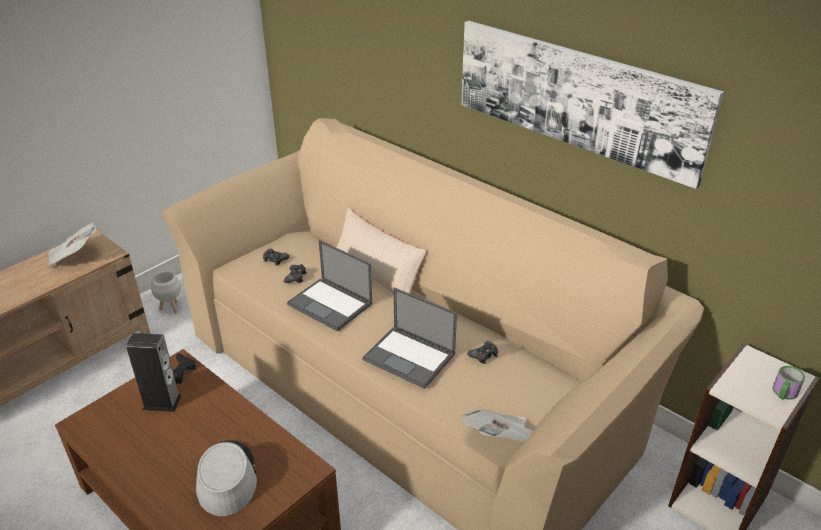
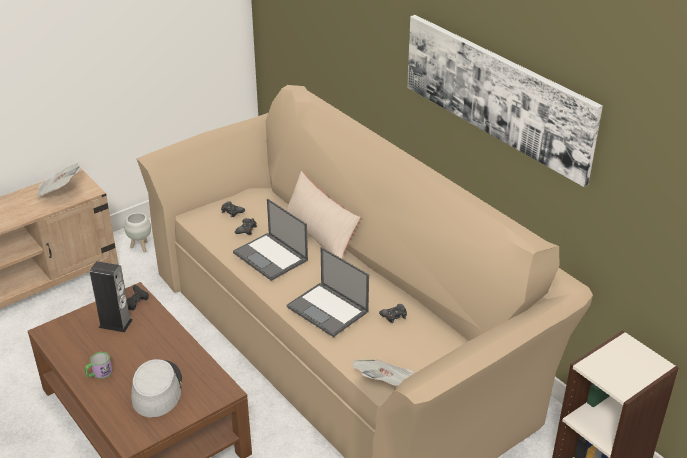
camera: 10 degrees right, 0 degrees up
(783, 393) = (638, 376): mug -> mug (99, 373)

